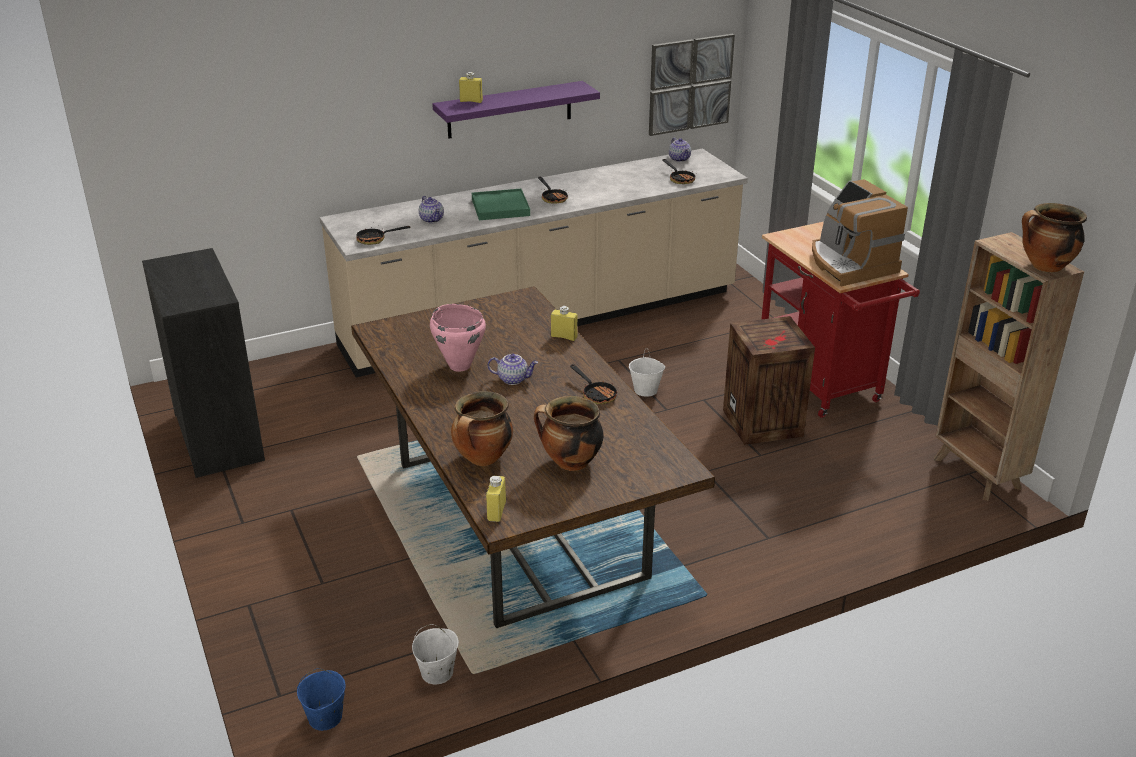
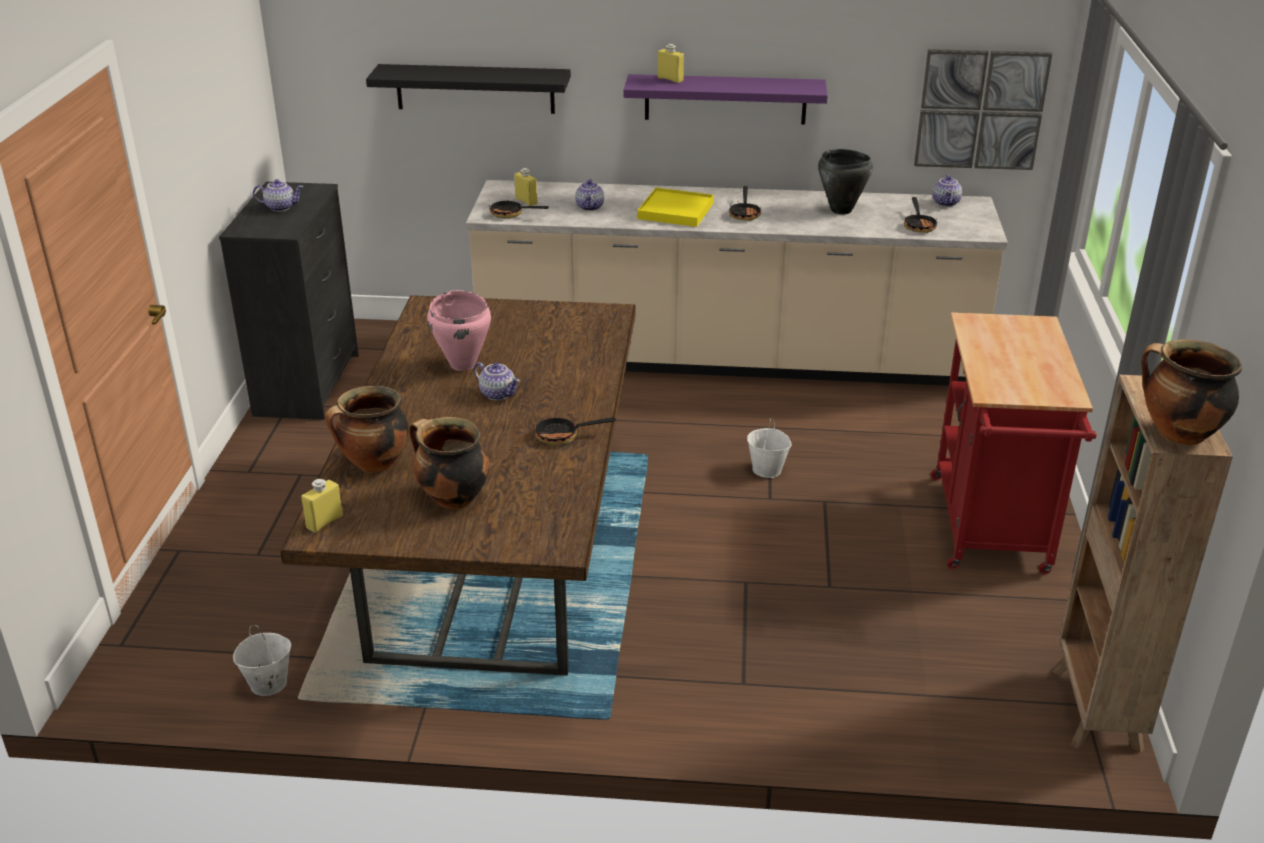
camera: 30 degrees right, 0 degrees up
(187, 279) = (281, 207): none -> teapot
(303, 139) = (475, 88): none -> black shelf
(325, 718) = (135, 683): blue bucket -> none
(500, 207) = (676, 211): green tray -> yellow tray
(564, 337) = (602, 366): yellow bottle -> yellow bottle (526, 201)
(596, 394) = (563, 436): frying pan -> frying pan turned 90 degrees clockwise
(617, 180) = (841, 210): none -> black cooking pot
(764, 423) = (870, 552): crate -> none
(849, 264) = (1024, 375): coffee machine -> none

